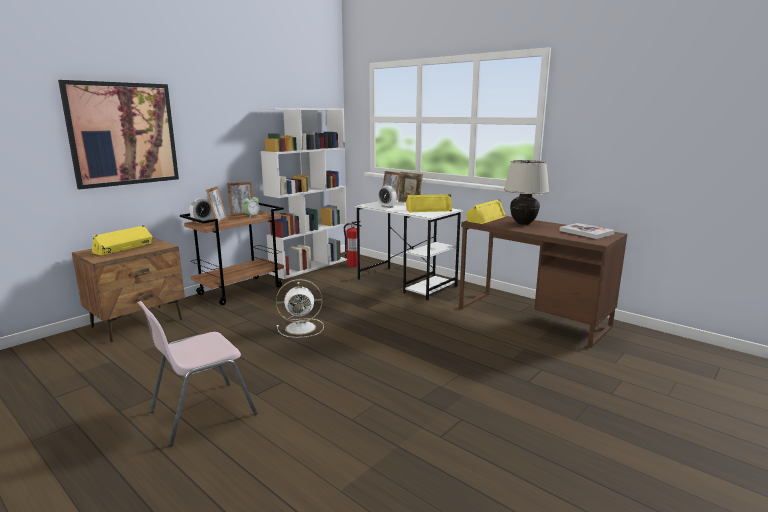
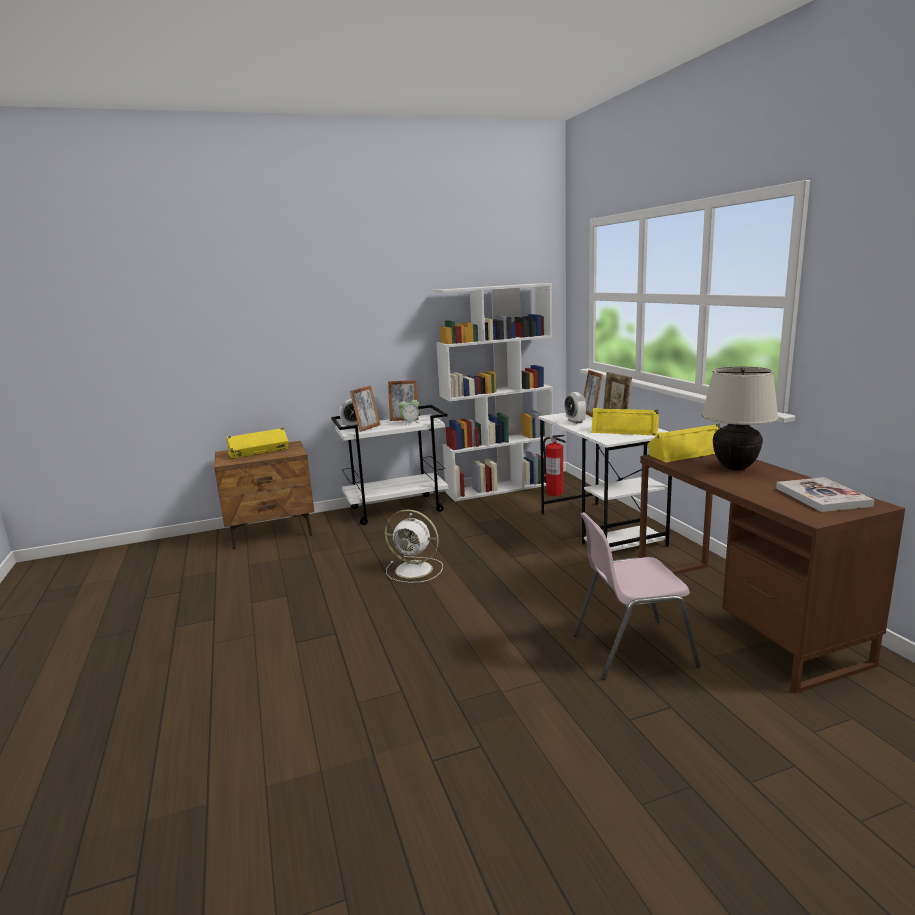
camera: 30 degrees right, 0 degrees up
(123, 134) = (271, 329): picture -> none
(201, 413) = (232, 649): pink chair -> pink chair (631, 649)
(241, 290) = (397, 509): brown cart -> white cart

